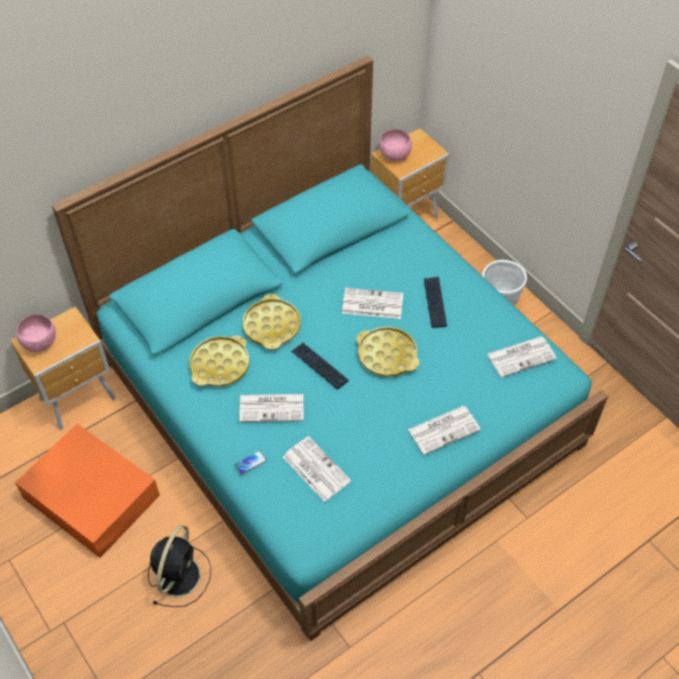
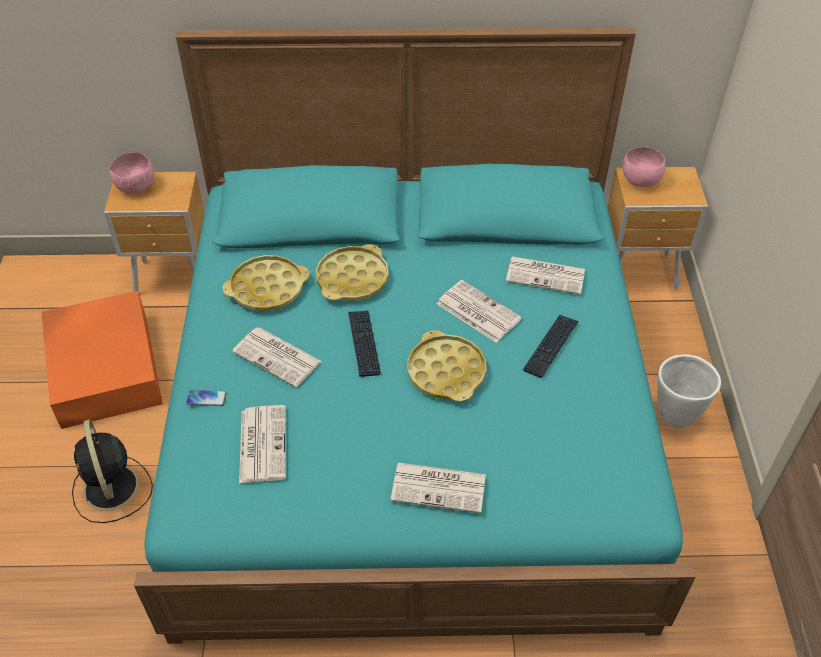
camera: 35 degrees right, 5 degrees down
(179, 574) = (111, 489): black fan -> black fan turned 105 degrees clockwise
(522, 356) = (607, 460): newspaper -> newspaper (546, 275)

